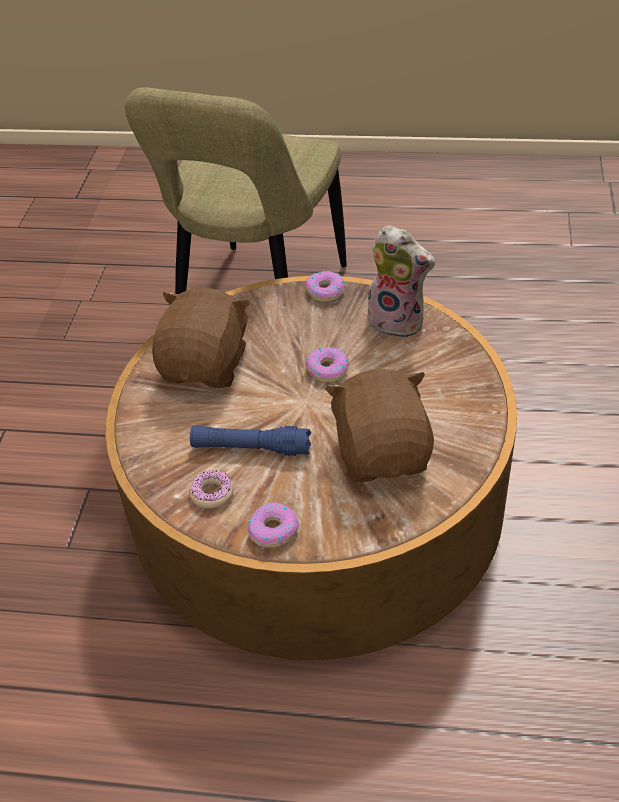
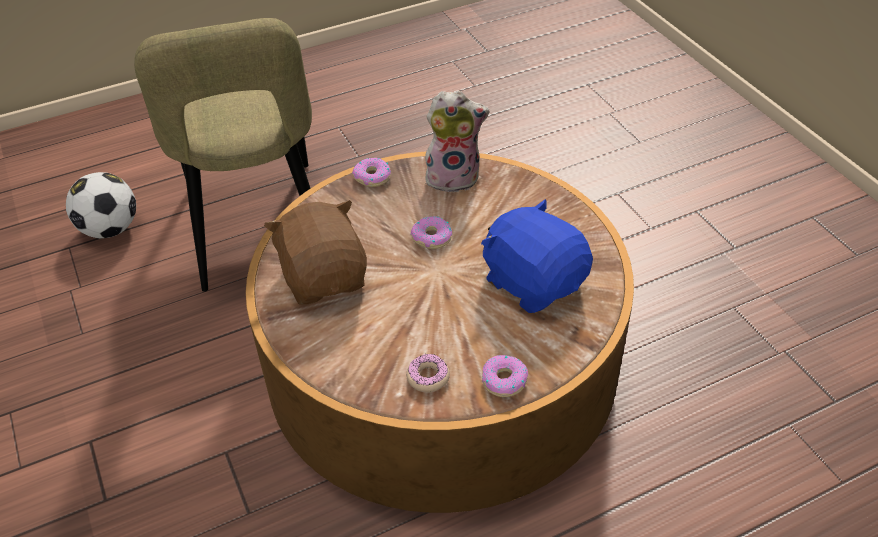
camera: 35 degrees left, 0 degrees up
(146, 261) = (110, 229): none -> football
(251, 448) = (426, 326): blue flashlight -> none
(383, 453) = (534, 282): brown plush toy -> blue plush toy

